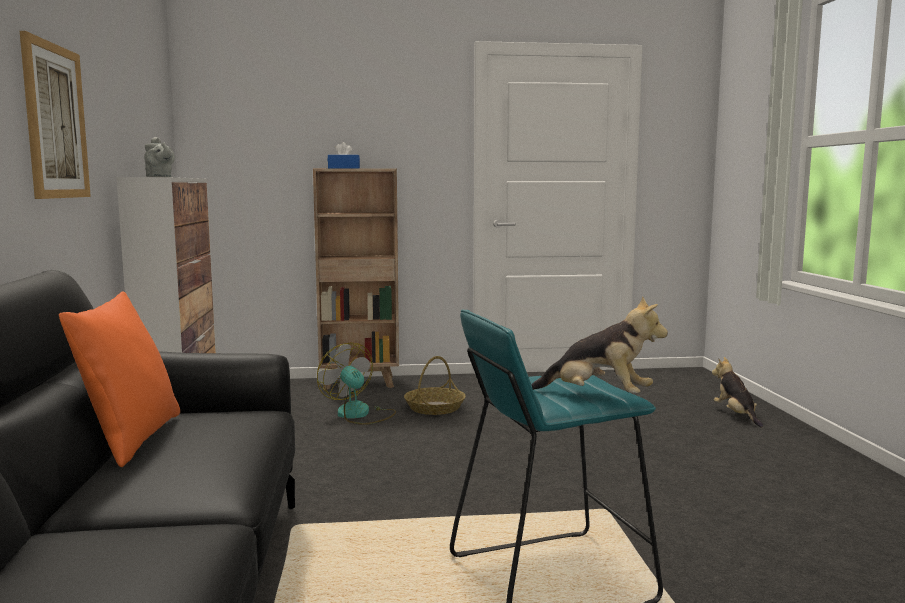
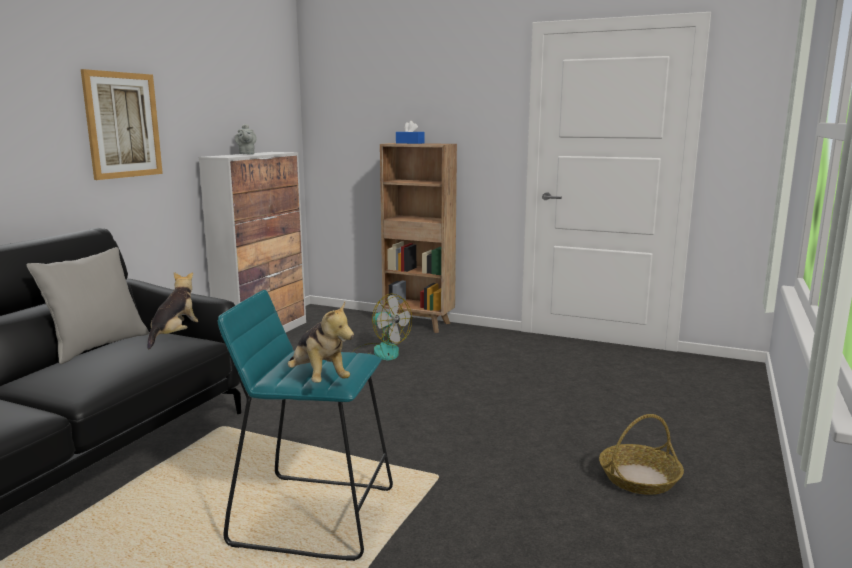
camera: 30 degrees right, 5 degrees up
(130, 439) = (97, 346): orange pillow -> grey pillow
(359, 414) = (380, 351): fan -> fan turned 135 degrees clockwise
(434, 408) = (442, 357): basket -> basket (639, 478)
(736, 415) = (711, 421): plush toy -> plush toy (175, 335)

